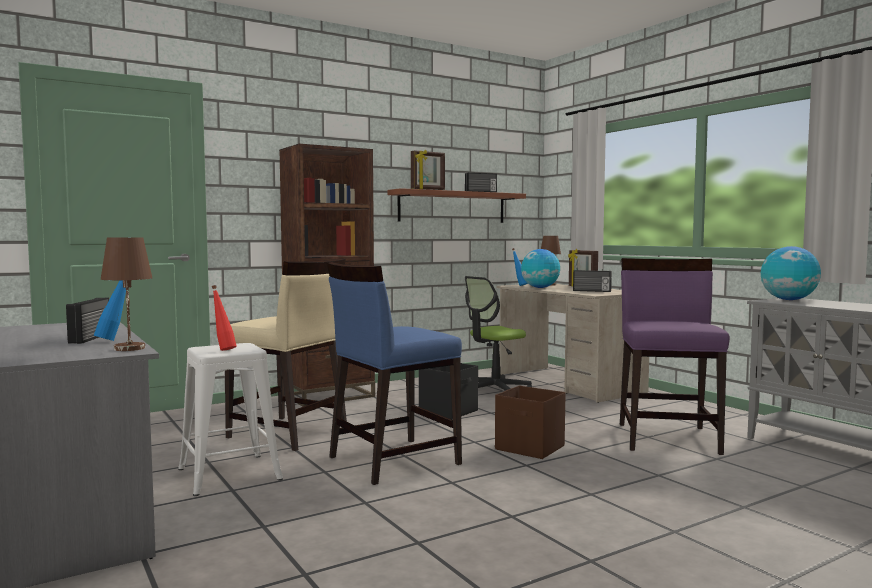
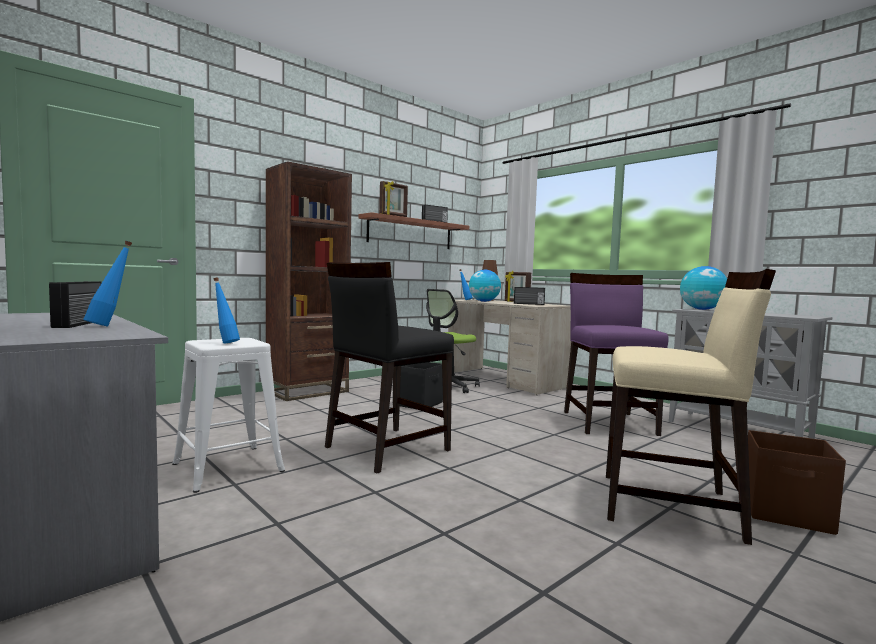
camera: 10 degrees left, 0 degrees up
(130, 348) = (131, 333): brown table lamp -> none
(223, 350) = (225, 343): red bottle -> blue bottle
(288, 433) = (278, 425): beige chair -> beige chair (670, 506)
(392, 460) = (385, 448): blue chair -> black chair
(530, 448) = (503, 434): brown storage box -> brown storage box (787, 513)

